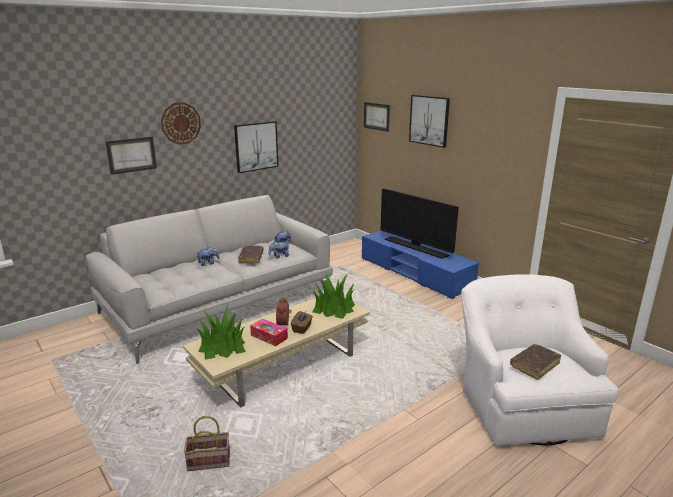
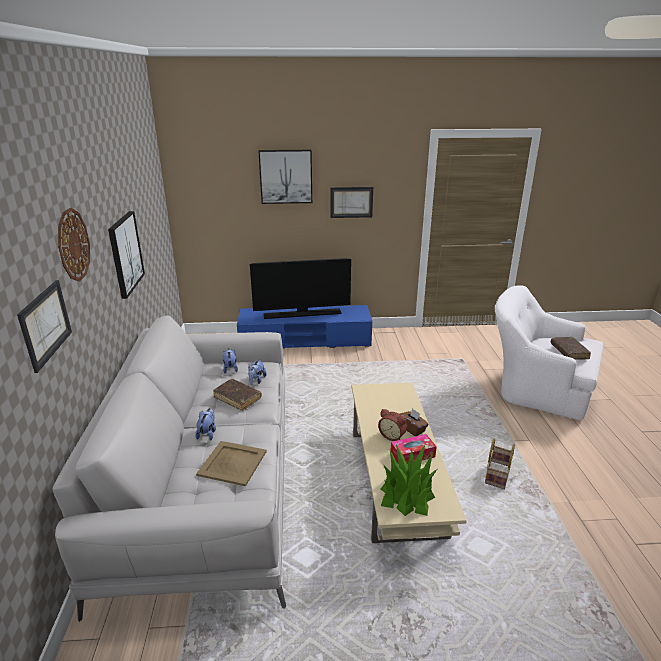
camera: 55 degrees left, 5 degrees up
(186, 277) = (232, 463): none -> beige tray
(210, 460) = (528, 594): basket -> basket (497, 474)
(334, 308) = (387, 397): potted plant -> none
(376, 116) = (200, 181): picture -> picture (351, 202)

